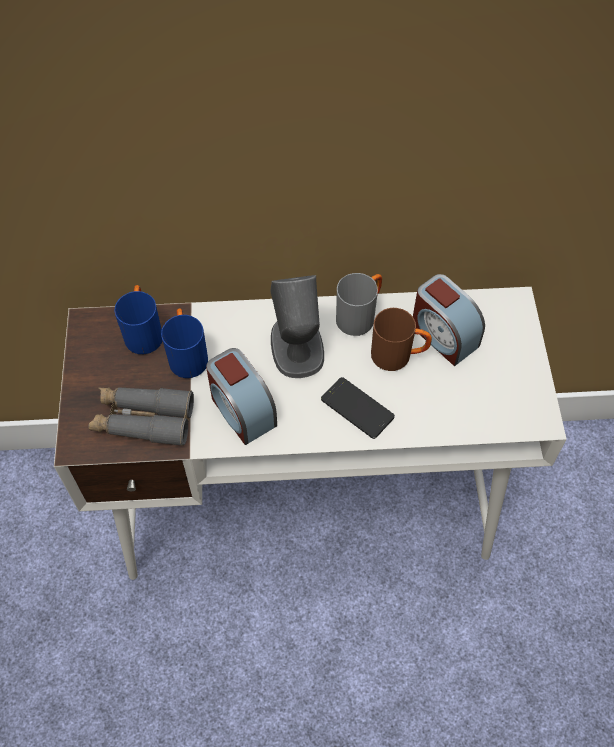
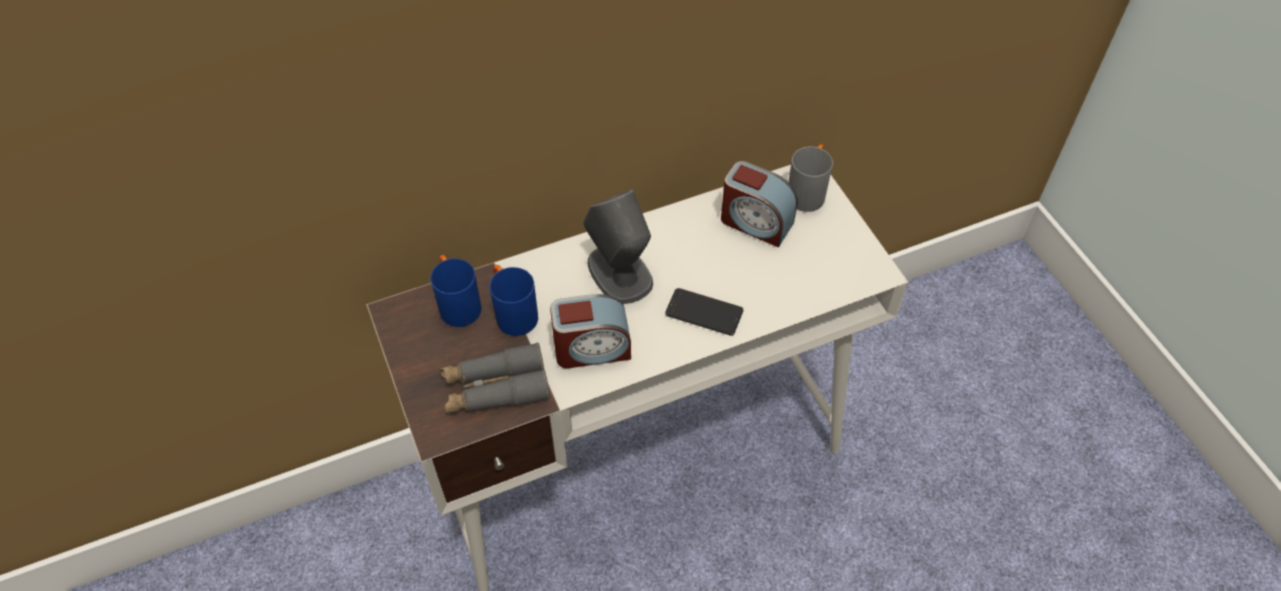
camera: 20 degrees left, 5 degrees down
(242, 410) = (592, 348): alarm clock -> alarm clock turned 45 degrees counterclockwise
(360, 315) = (668, 227): grey mug -> grey mug (807, 192)
(398, 356) = (722, 253): brown mug -> none

